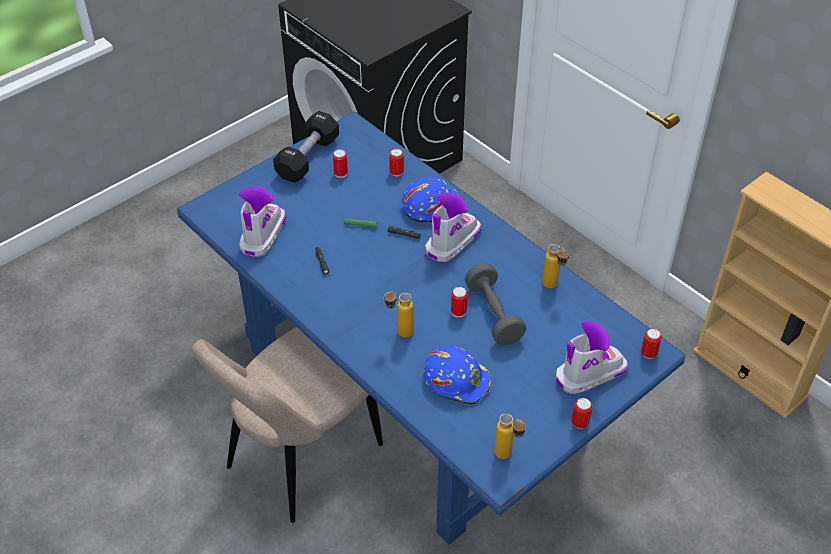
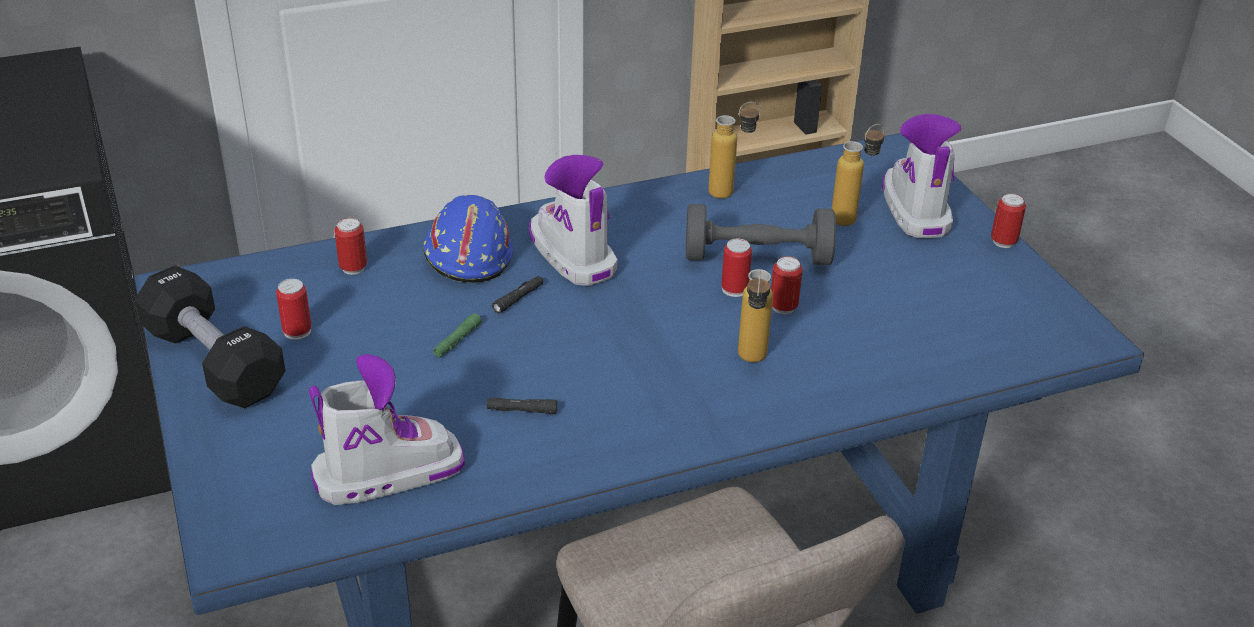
camera: 70 degrees left, 10 degrees down
(262, 235) = (387, 473): boot -> boot turned 120 degrees clockwise
(457, 379) = (880, 328): blue hard hat -> none
(508, 457) = (1051, 320): bottle -> bottle (852, 217)
(648, 353) = (896, 155): can -> can (783, 307)

